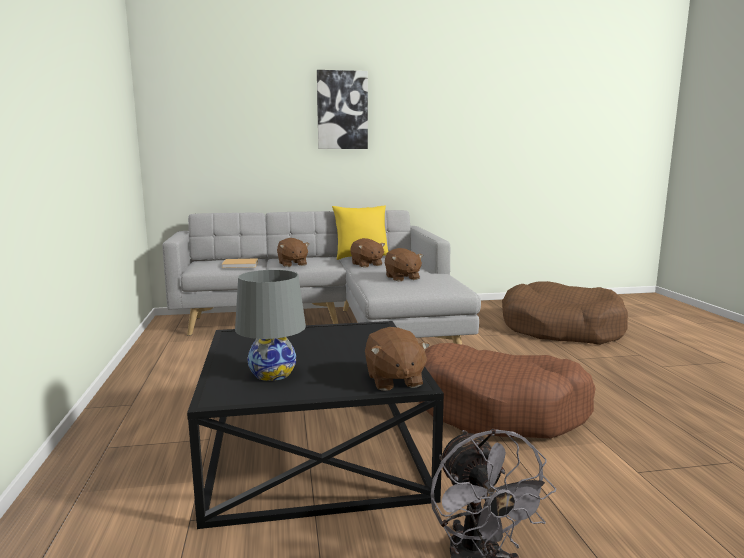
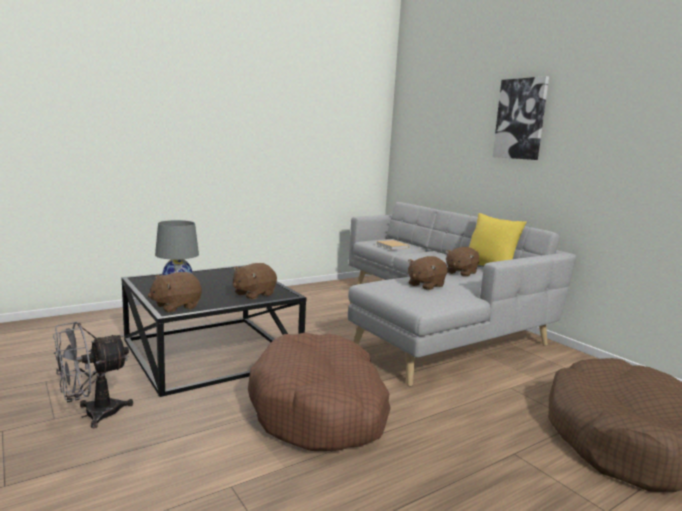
camera: 65 degrees right, 0 degrees up
(292, 264) = (420, 256): brown plush toy -> brown plush toy (253, 294)

